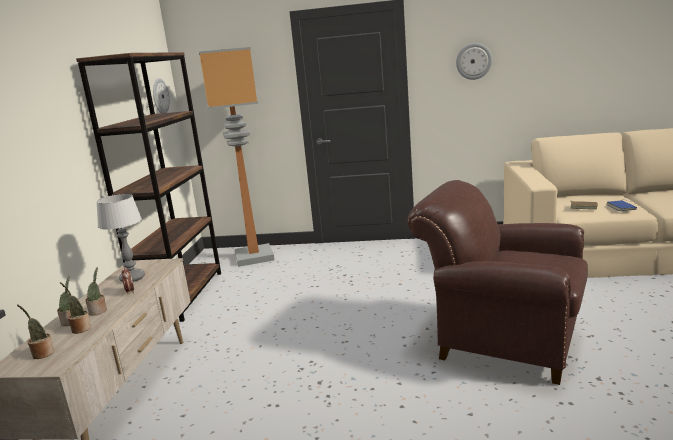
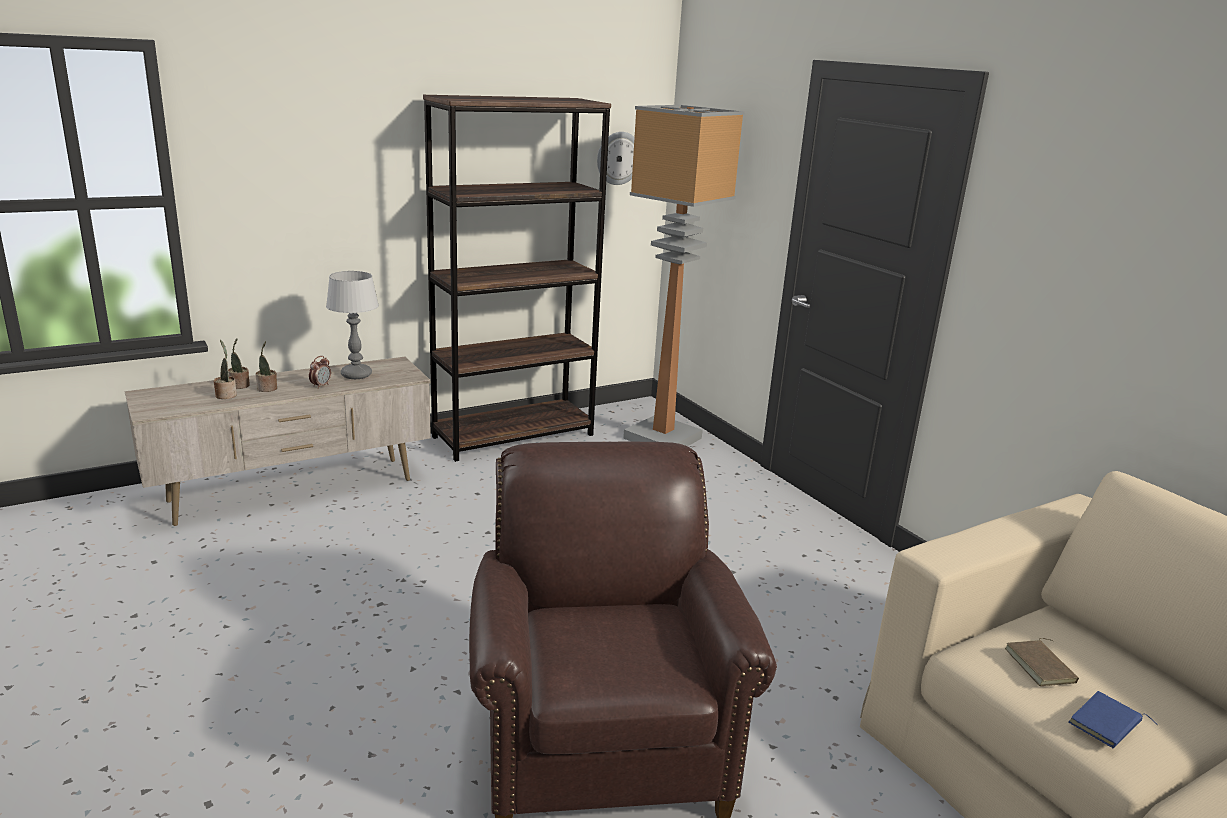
camera: 50 degrees right, 5 degrees up
(42, 353) = (172, 398): potted plant -> none
(473, 61) = (1084, 244): wall clock -> none

